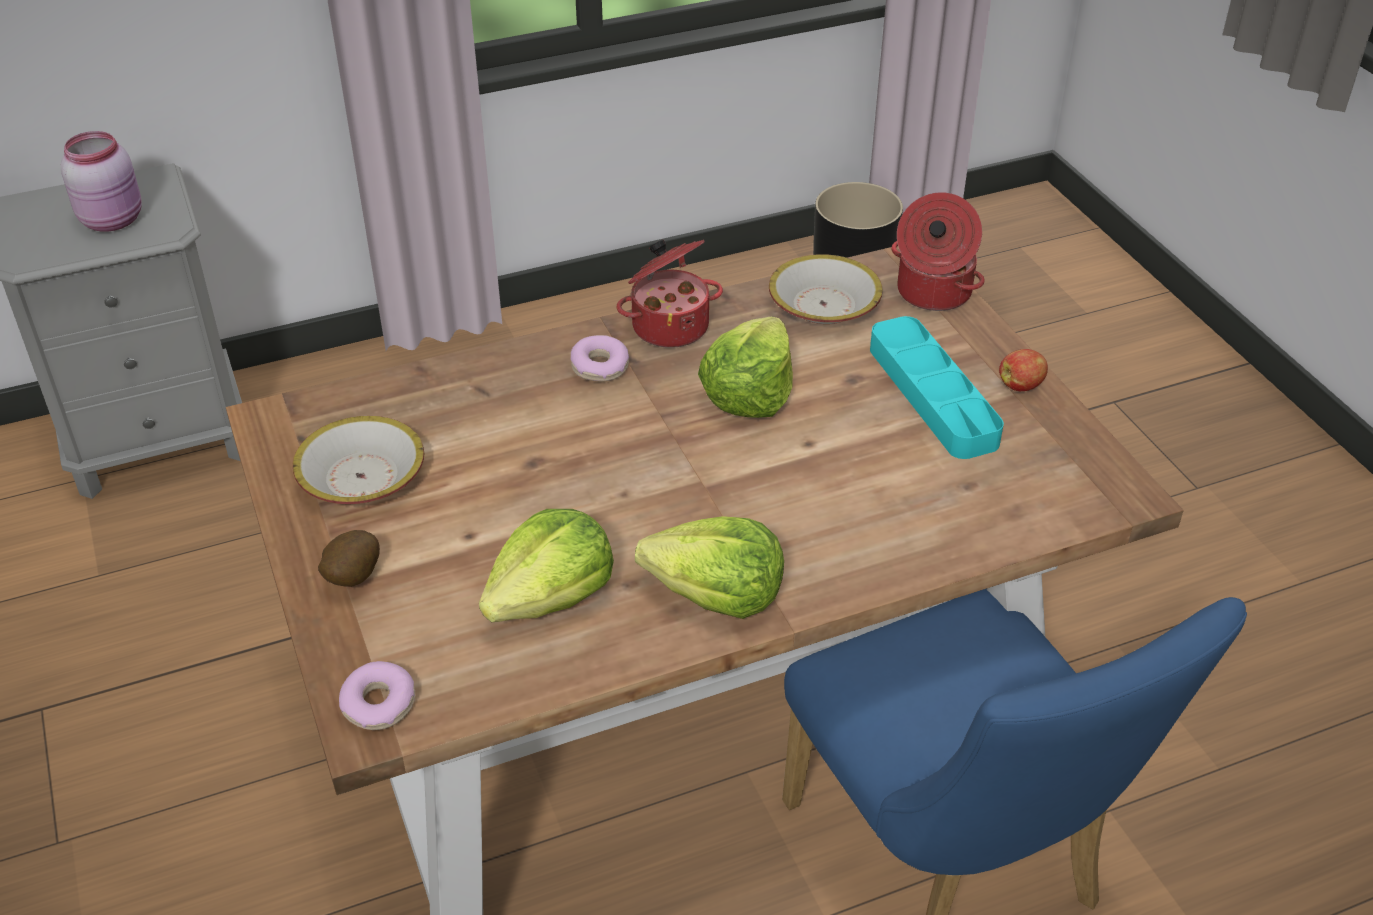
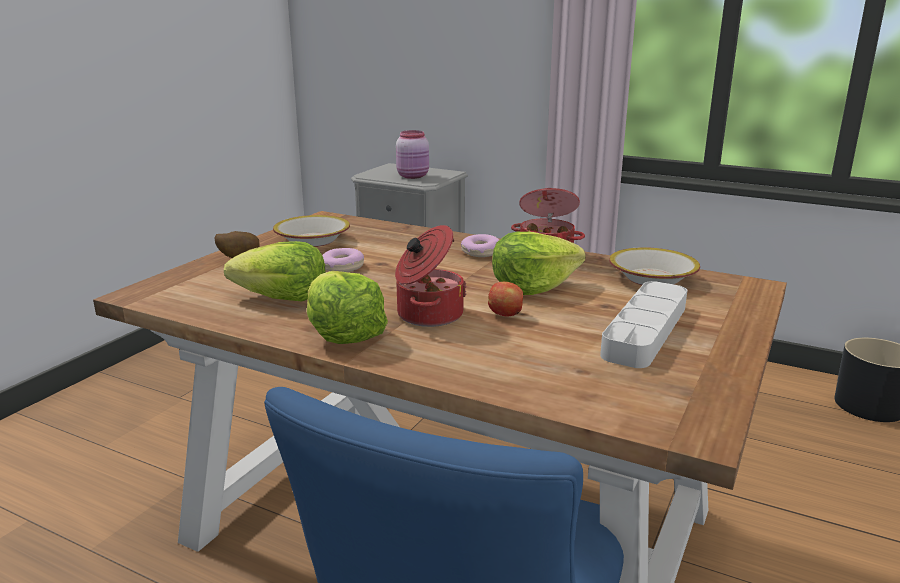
camera: 50 degrees right, 20 degrees down
(378, 704) = (155, 291): donut -> donut (342, 267)
(932, 293) = (740, 299): cooking pot -> cooking pot (428, 315)
(932, 394) = (645, 330): turquoise tray -> grey tray
(1021, 386) = (722, 354): apple -> apple (506, 314)

